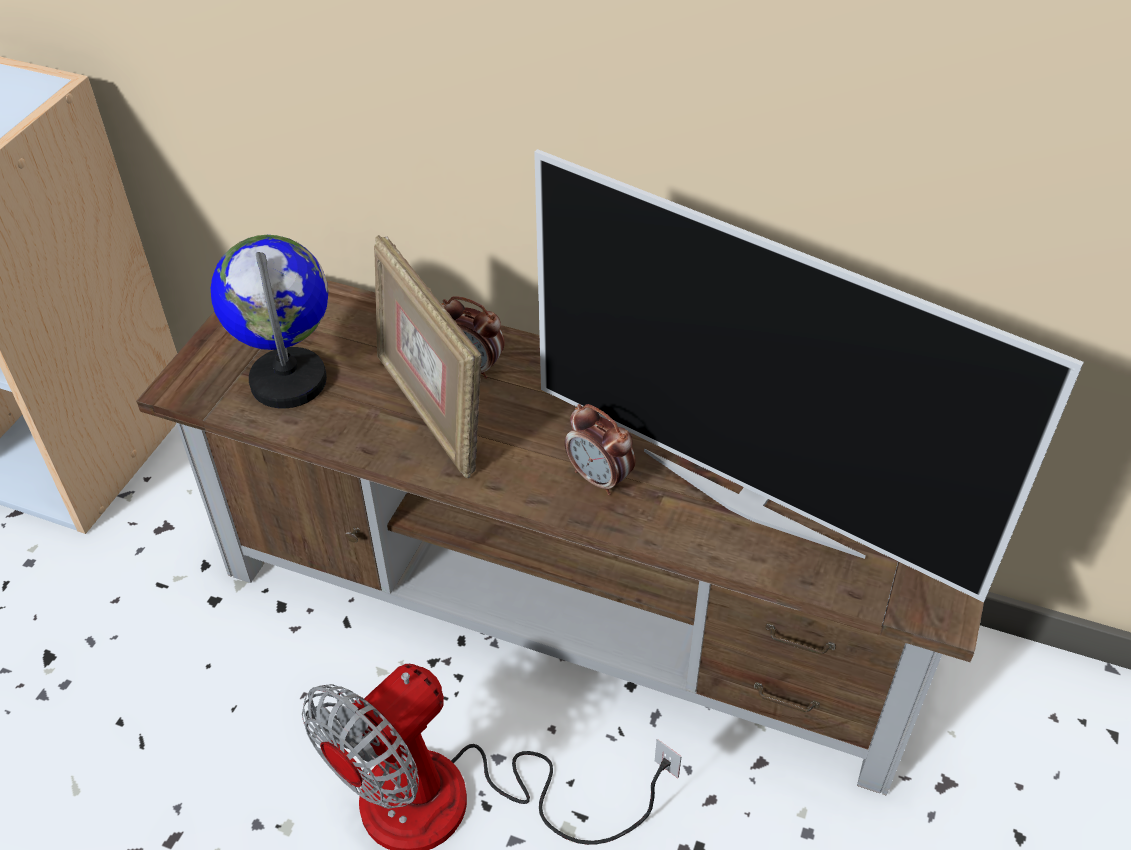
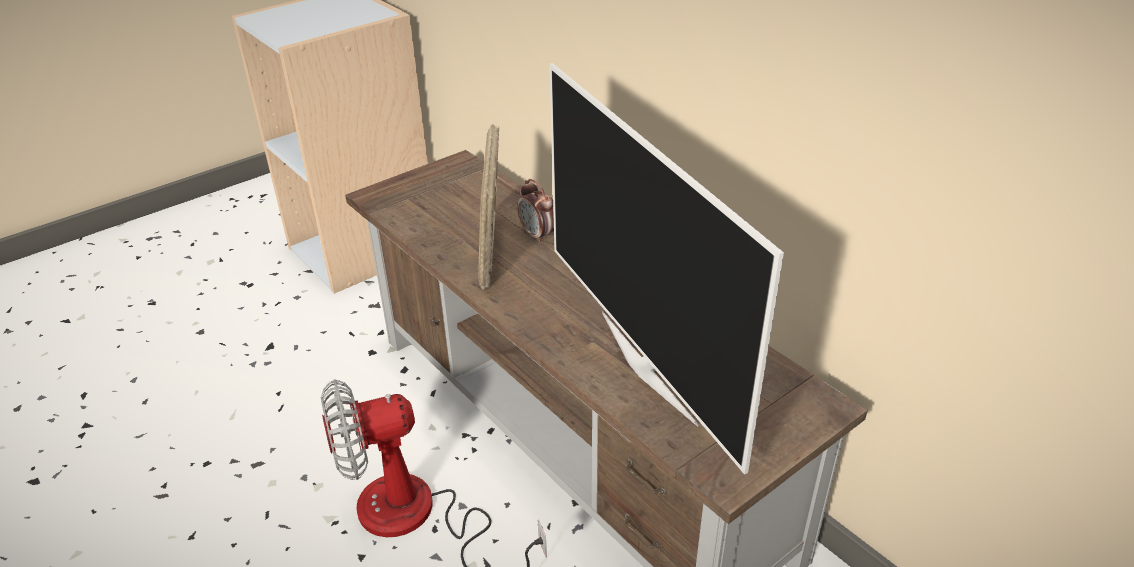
camera: 30 degrees right, 10 degrees down
(289, 380) = (430, 210): globe -> none
(599, 479) = (560, 318): alarm clock -> none

